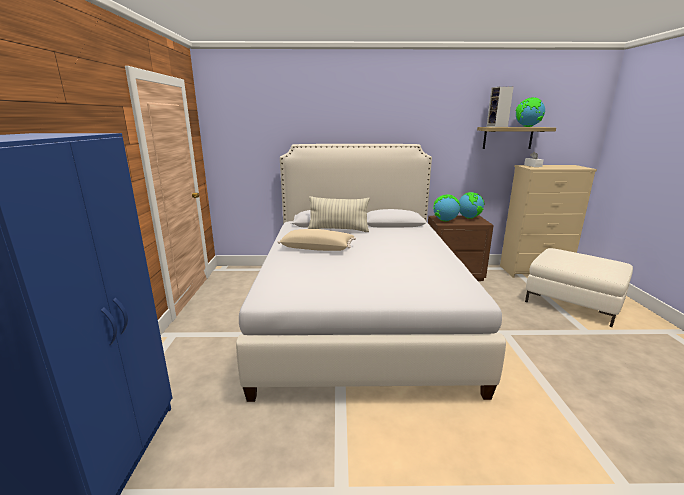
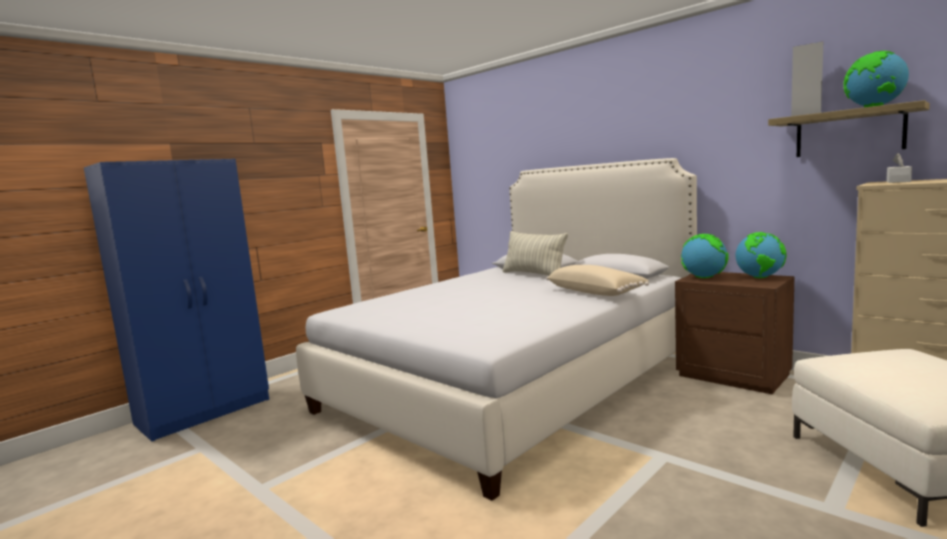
camera: 45 degrees right, 10 degrees down
(317, 248) = (466, 286): beige pillow -> beige pillow (595, 292)

